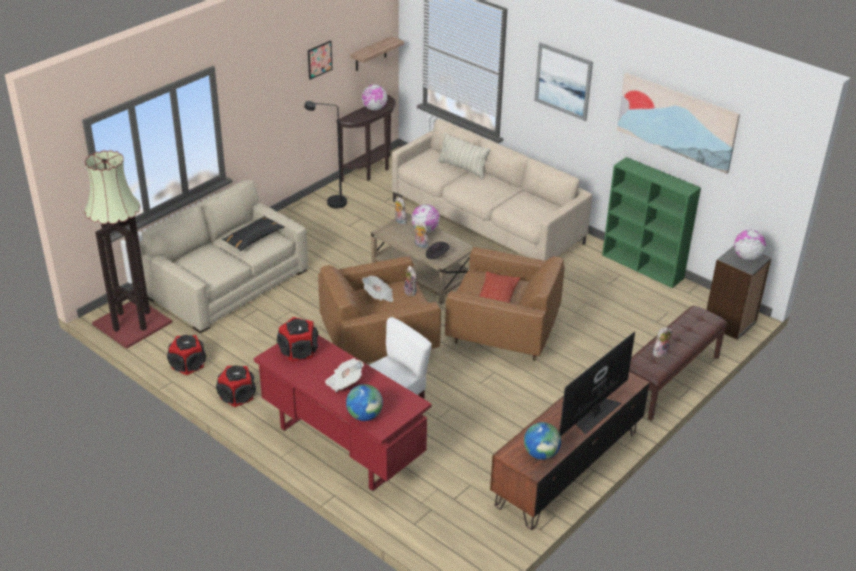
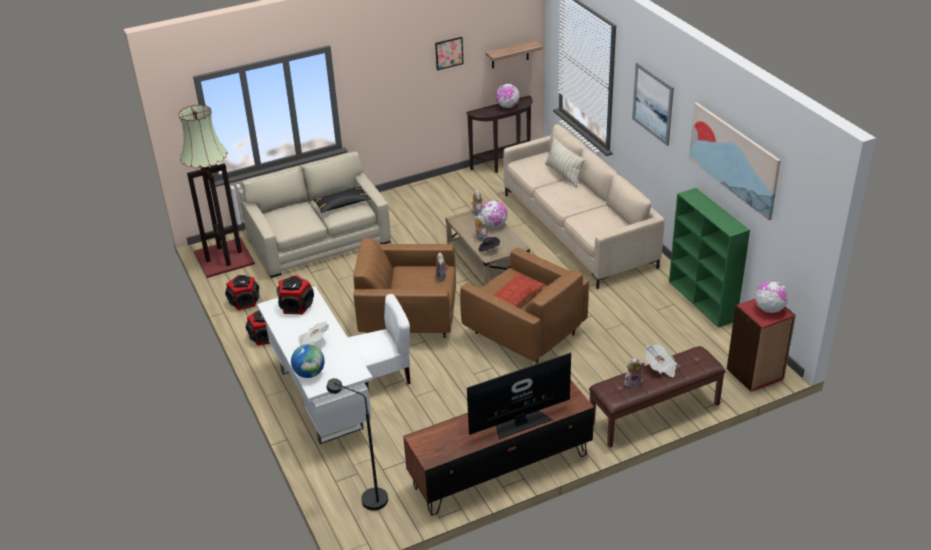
camera: 25 degrees right, 0 degrees up
(331, 203) = (450, 187): black floor lamp -> black floor lamp (368, 498)
(342, 446) = (320, 399): red desk -> white desk
(378, 296) = (411, 275): newspaper -> newspaper (661, 367)
(541, 454) = (446, 446): globe -> none
(730, 323) = (755, 374): black bookcase -> red bookcase

